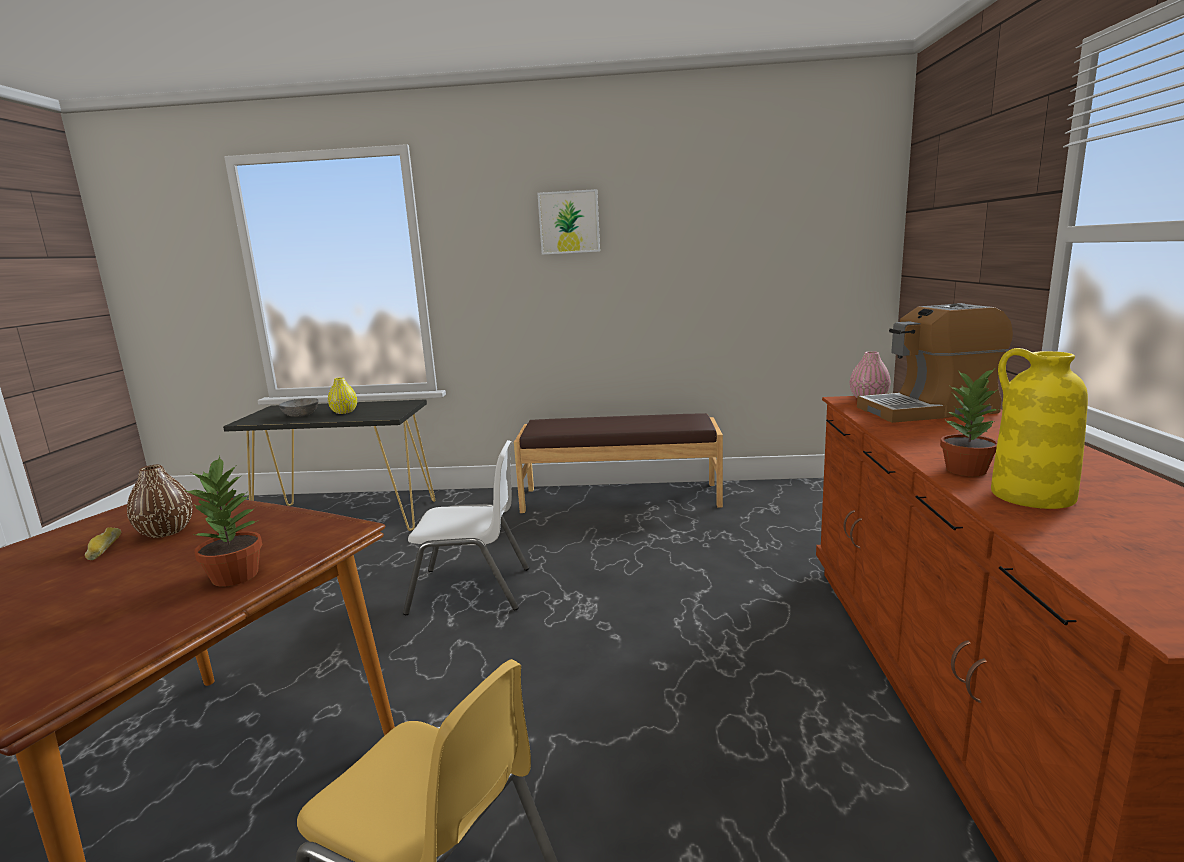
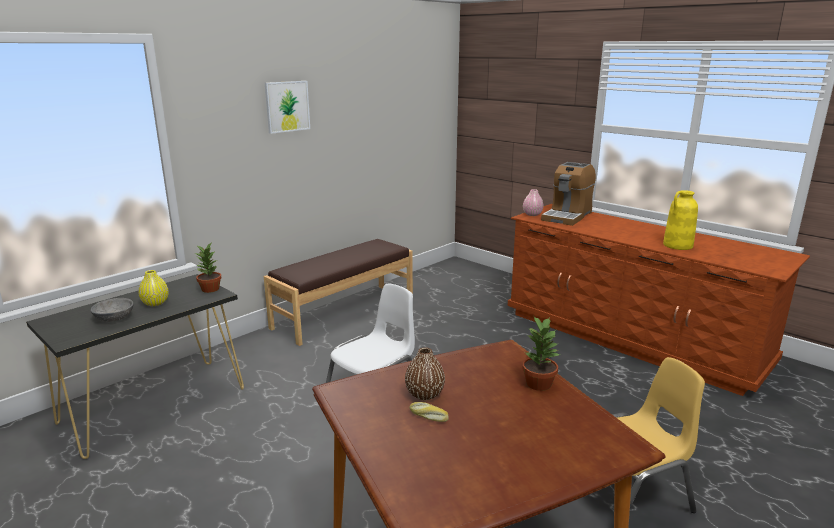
camera: 50 degrees left, 5 degrees up
(967, 470) = (644, 241): potted plant -> potted plant (211, 289)

